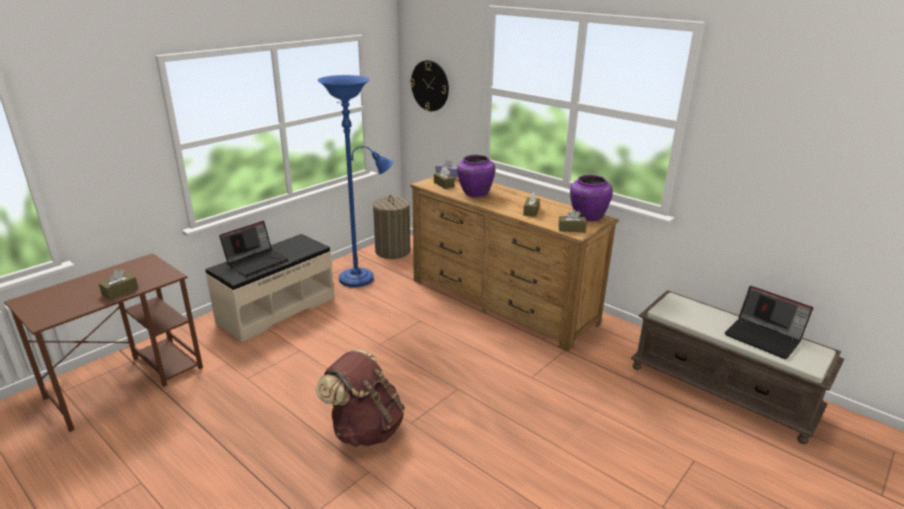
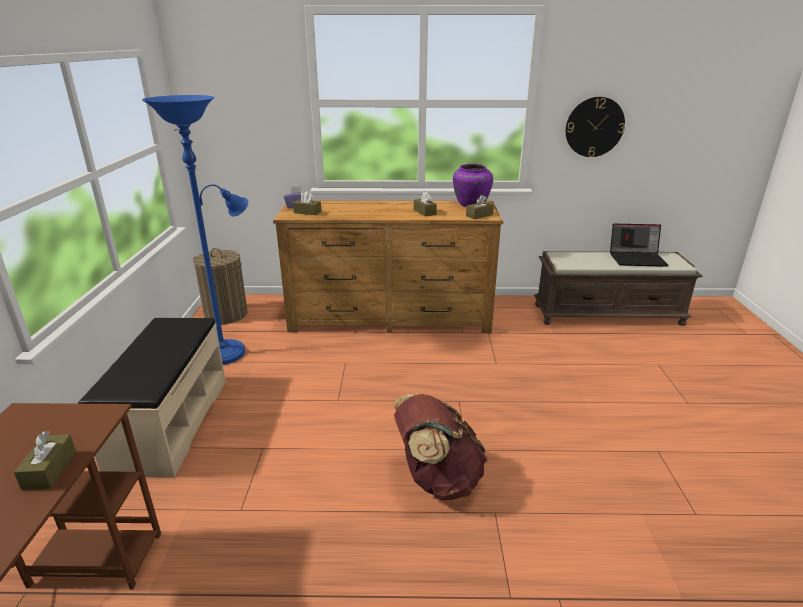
camera: 40 degrees left, 0 degrees up
(257, 261) = (146, 364): laptop -> none
(430, 86) = (229, 110): wall clock -> wall clock (594, 127)
(474, 193) = (350, 211): purple vase -> none

